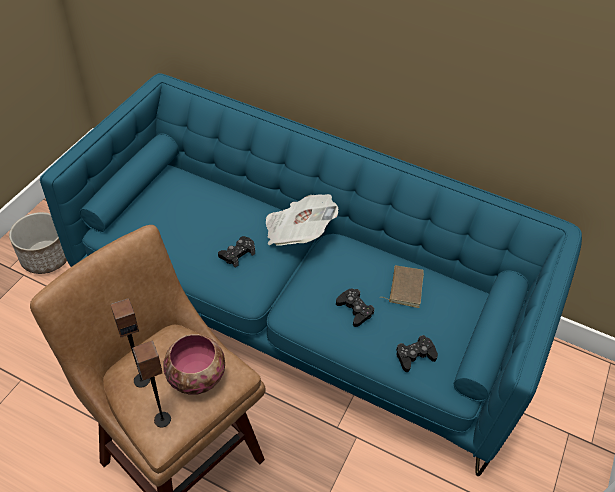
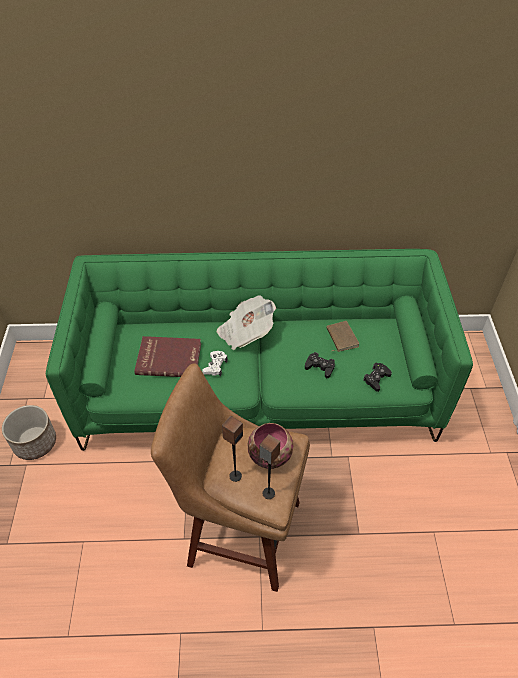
camera: 25 degrees left, 0 degrees up
(195, 223) = (169, 358): none -> red book
(237, 254) = (215, 366): black game controller -> white game controller
(303, 313) = (259, 391): blue sofa -> green sofa

